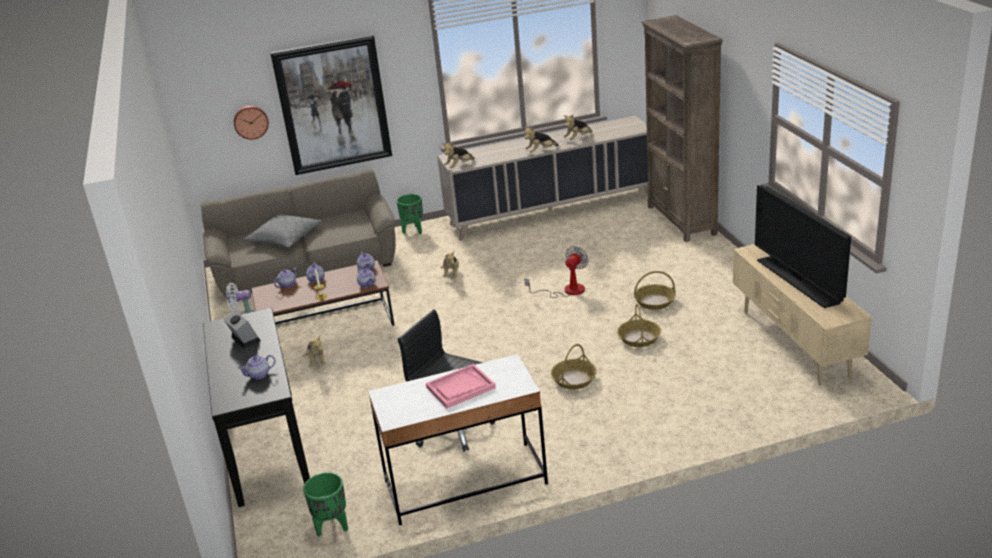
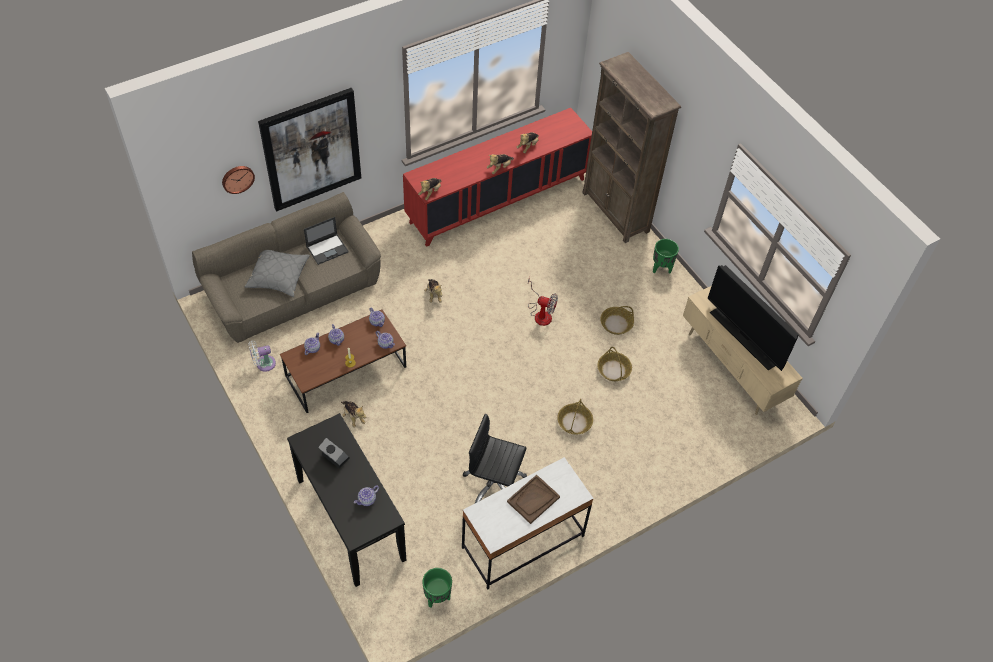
camera: 20 degrees left, 25 degrees up
(345, 221) = (327, 249): none -> laptop
(413, 230) = (377, 233): green planter -> green planter (661, 268)
(460, 388) = (533, 500): pink tray -> brown tray
(551, 211) = (497, 200): beige cabinet -> red cabinet
(566, 291) = (540, 313): fan -> fan turned 90 degrees clockwise

